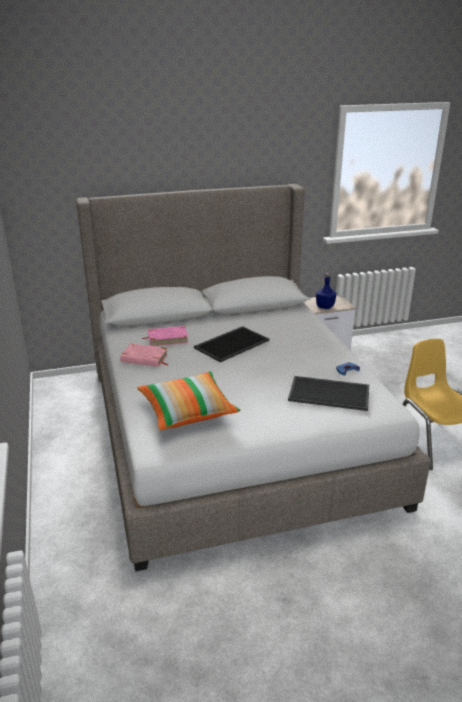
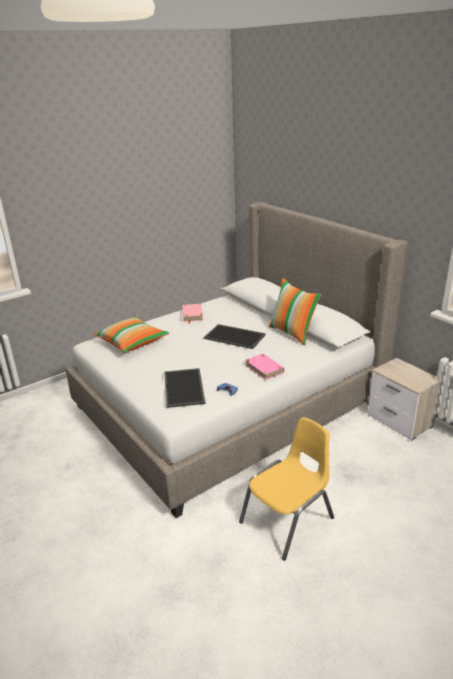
camera: 70 degrees right, 0 degrees up
(167, 338) = (226, 314): pink book -> pink book (264, 368)
(249, 315) = (292, 333): none -> pillow
(325, 306) = (399, 376): blue bottle -> none

